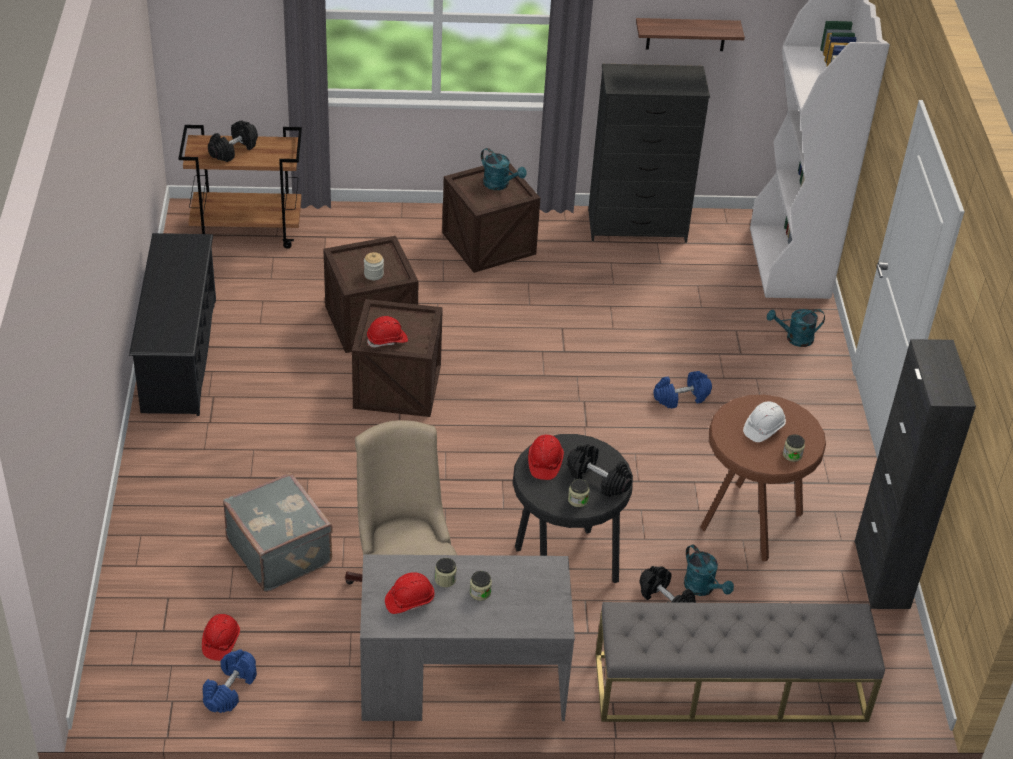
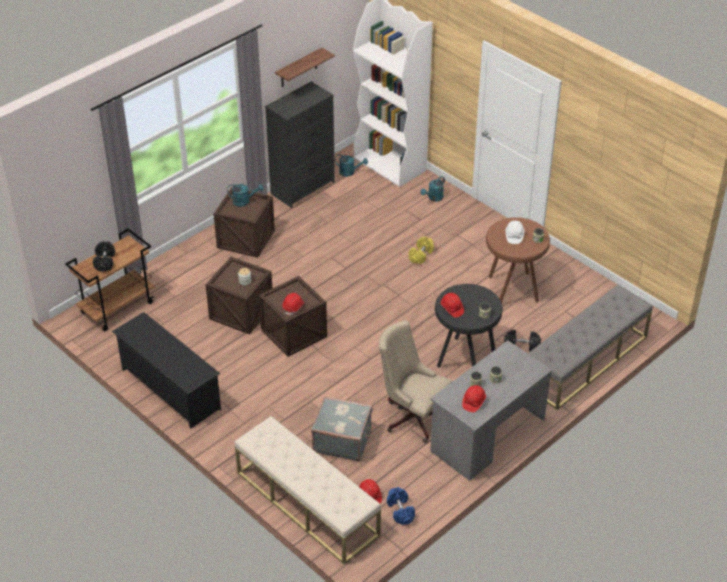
camera: 40 degrees left, 0 degrees up
(141, 593) = (307, 503): none -> beige bench
(598, 479) = (480, 300): black dumbbell -> none
(681, 398) = (421, 255): blue dumbbell -> yellow dumbbell
(703, 588) = (528, 329): turquoise watering can -> turquoise watering can (350, 172)
(881, 574) = (584, 276): black cabinet -> none

